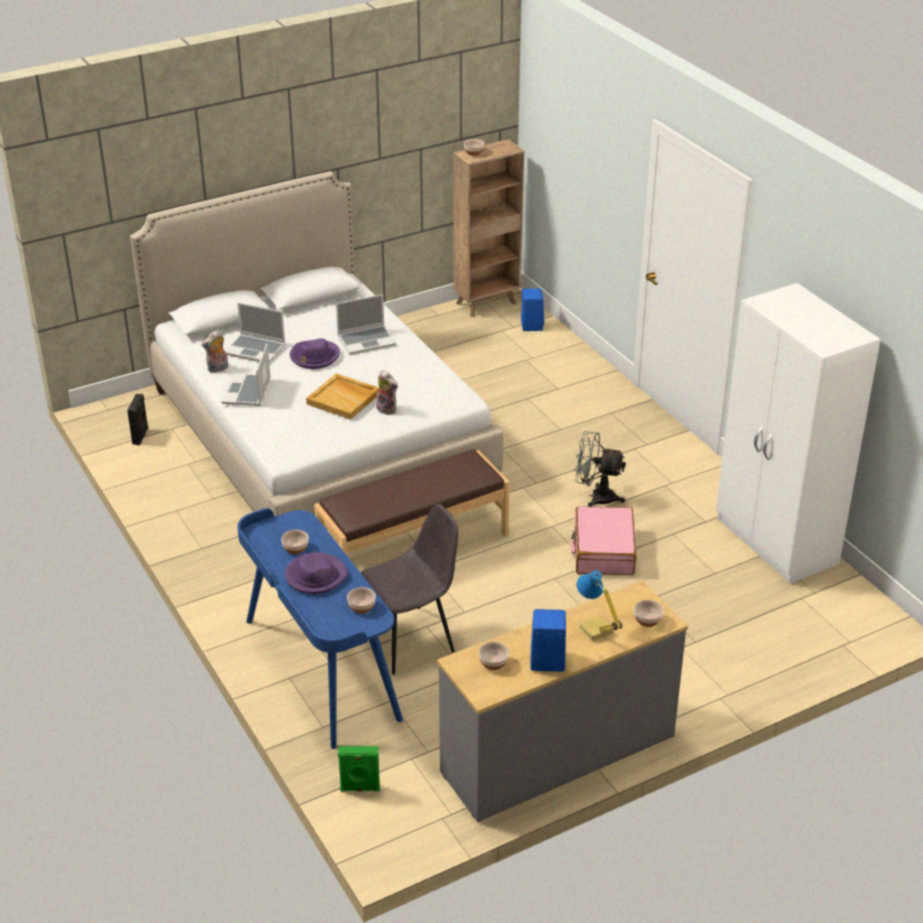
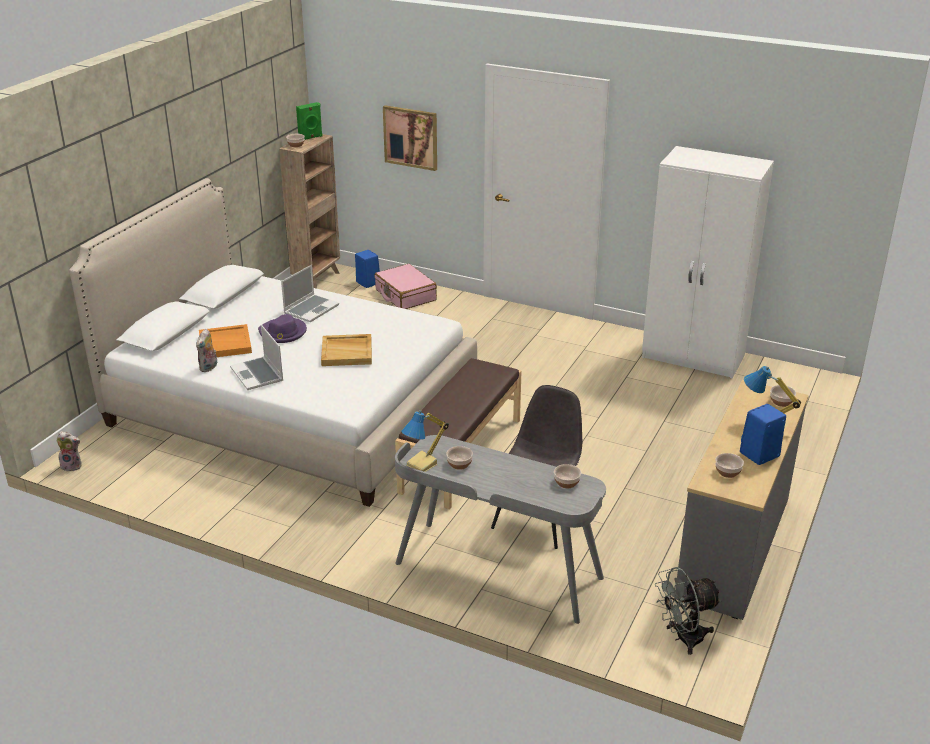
camera: 35 degrees left, 5 degrees down
(141, 436) = (132, 464): black speaker -> none
(256, 350) = (225, 343): laptop -> orange tray
(266, 535) = (423, 465): none -> table lamp
(316, 576) = (502, 476): purple hat -> none
(319, 669) = (497, 572): blue desk -> grey desk
(360, 789) = (634, 641): green speaker -> green speaker (311, 138)
(388, 409) = (390, 348): plush toy -> plush toy (72, 466)
(590, 177) = (411, 137): none -> picture
(596, 497) = (548, 373): grey fan -> grey fan (683, 638)
(603, 551) = (596, 405): pink suitcase -> pink suitcase (405, 295)

